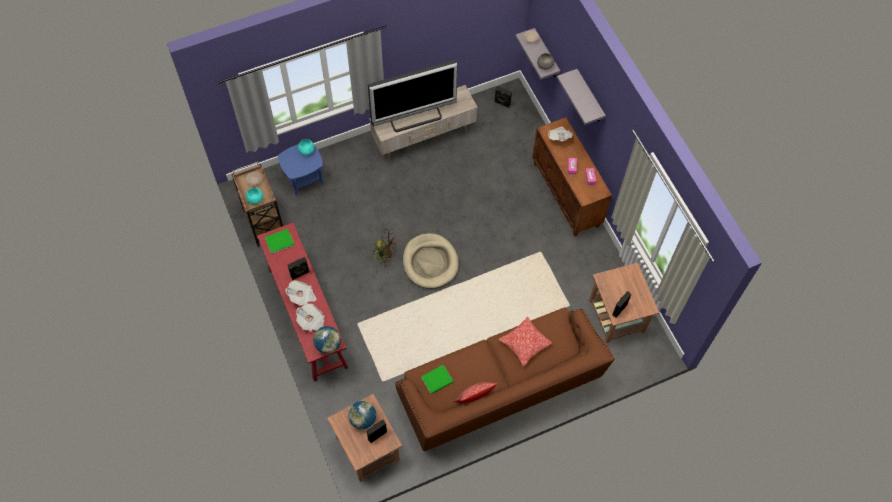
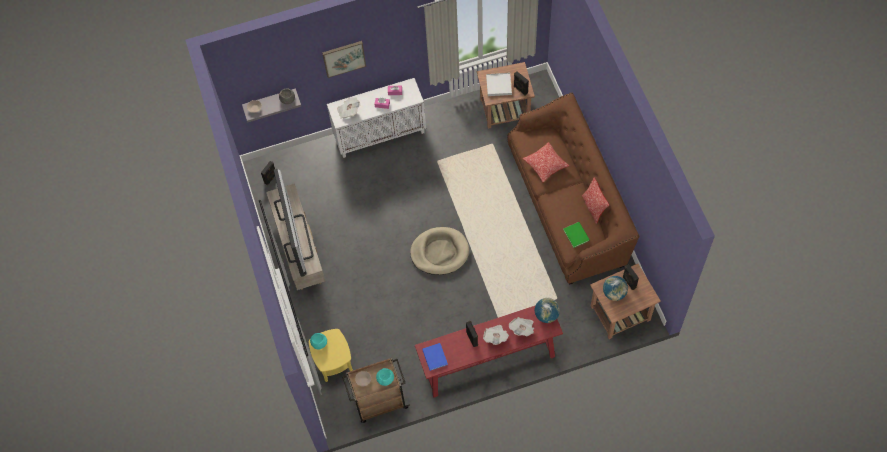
camera: 80 degrees left, 0 degrees up
(278, 241) = (434, 358): green book -> blue book
(304, 179) = (334, 363): blue side table -> yellow side table
(385, 255) = (428, 290): brown fan -> none
(566, 195) = (380, 134): brown cabinet -> white cabinet
(590, 97) = (344, 58): grey shelf -> picture
(622, 286) = (498, 85): none -> white tray

